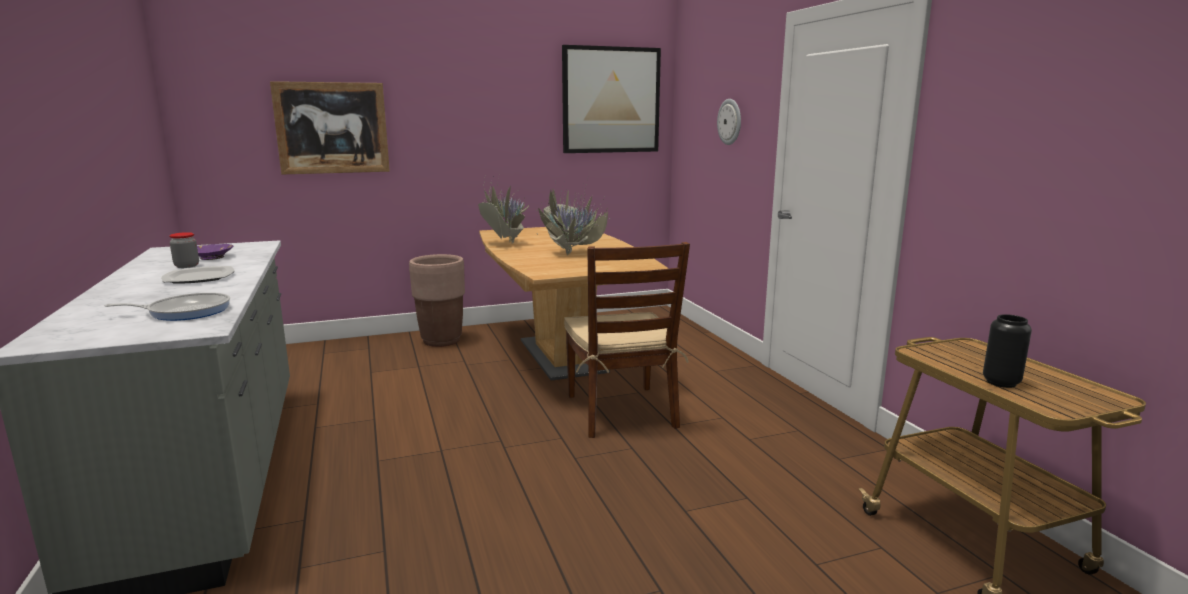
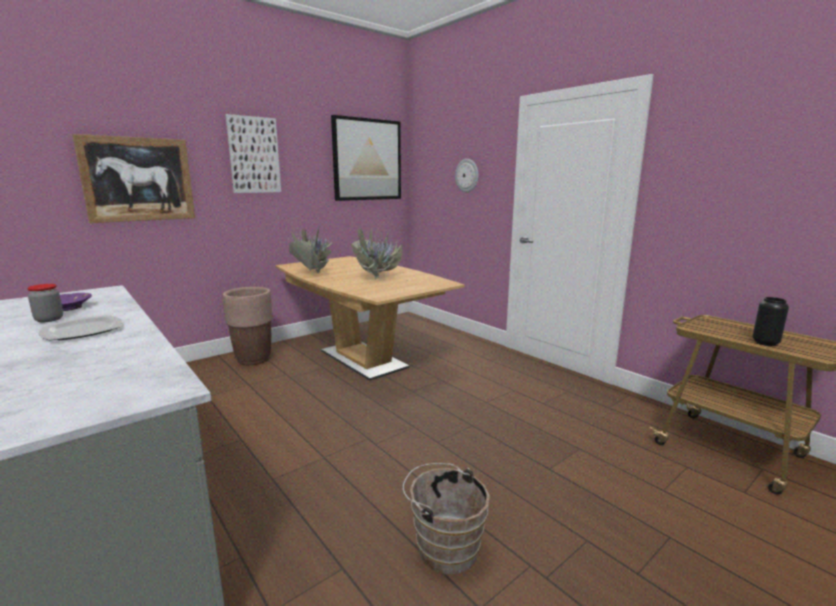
camera: 20 degrees left, 0 degrees up
(185, 311) = (119, 371): frying pan -> none
(461, 98) = (254, 155): none -> picture
(495, 556) = (443, 546): none -> brown bucket
(621, 411) = (441, 397): brown chair -> none

